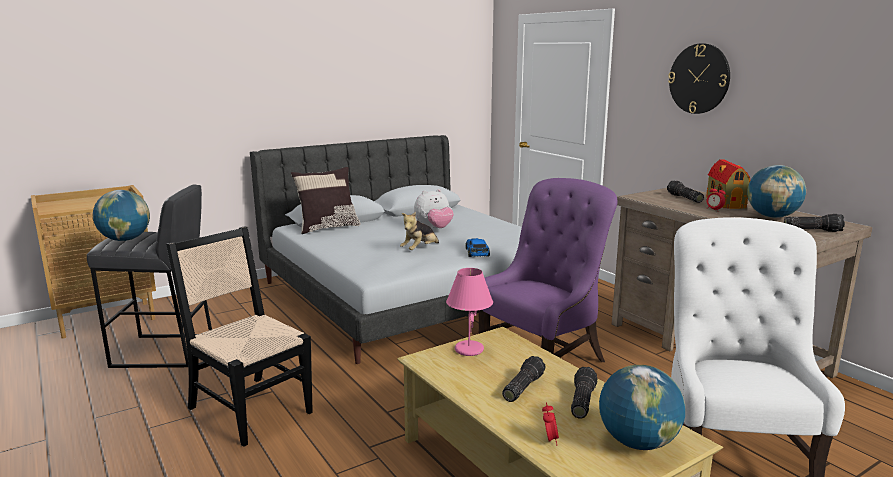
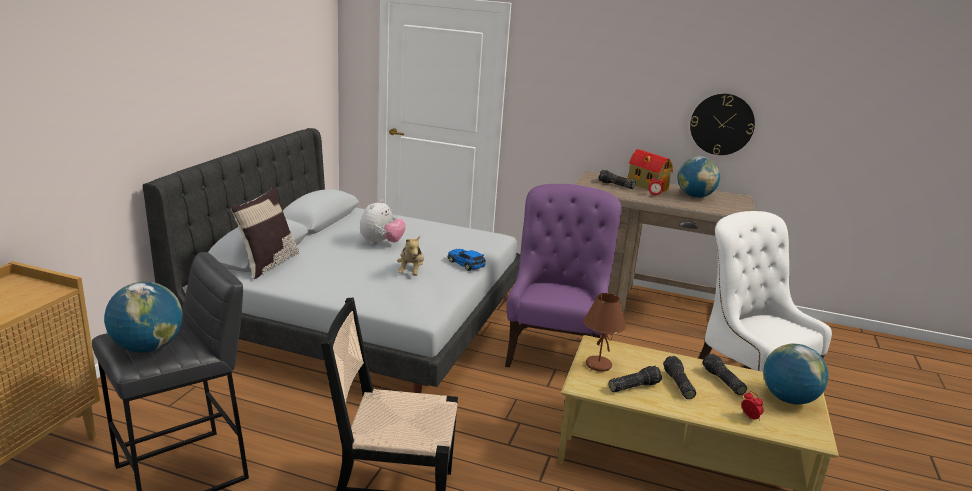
camera: 40 degrees left, 5 degrees up
(468, 349) = (597, 365): pink table lamp -> brown table lamp
(699, 79) = (606, 78): wall clock -> wall clock (722, 124)
(812, 230) = (734, 206): flashlight -> flashlight (633, 386)

